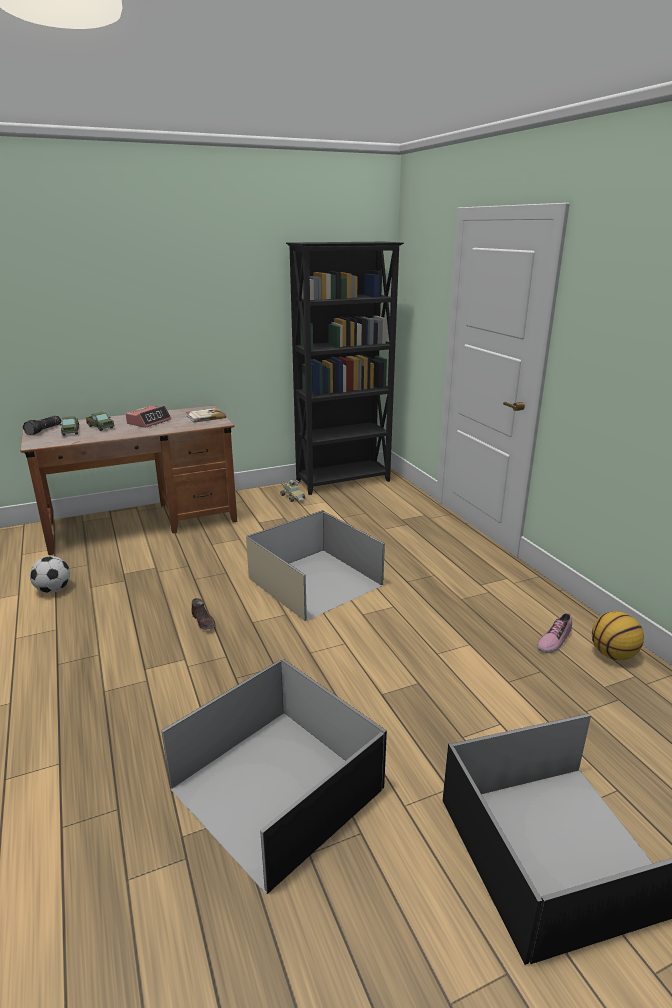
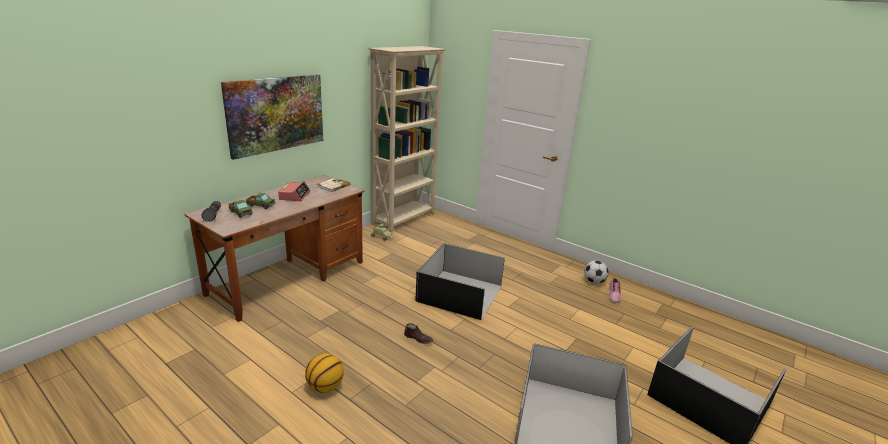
camera: 30 degrees left, 0 degrees up
(53, 590) = (277, 347): football -> football (594, 282)
(145, 322) = (276, 114): none -> picture
(314, 582) = (459, 294): beige storage box -> black storage box
(344, 481) = (404, 219): black bookcase -> beige bookcase
(612, 654) = (644, 295): basketball -> basketball (325, 387)

